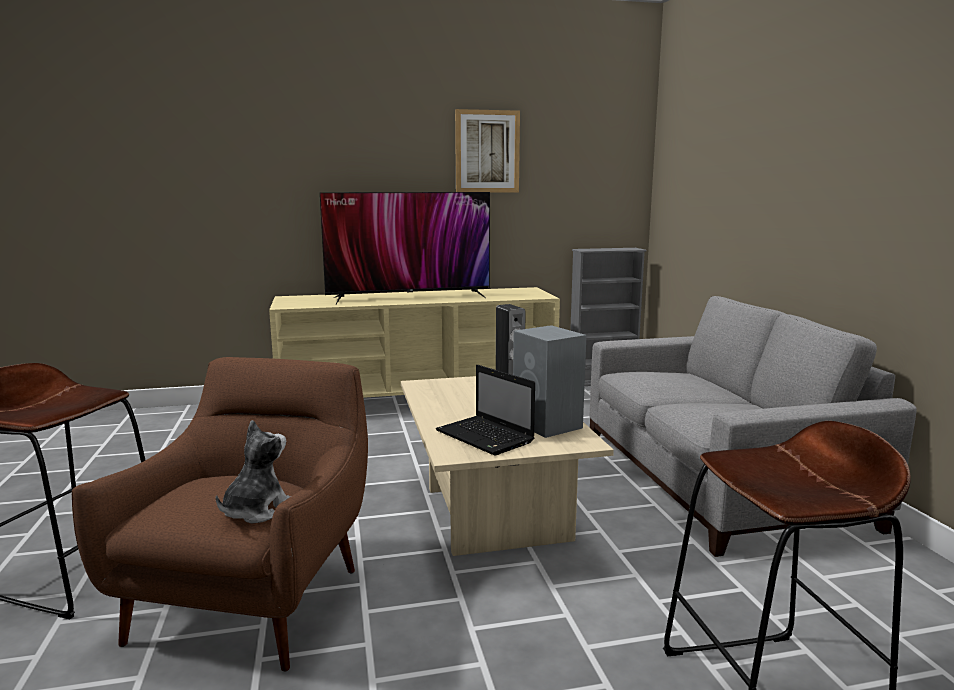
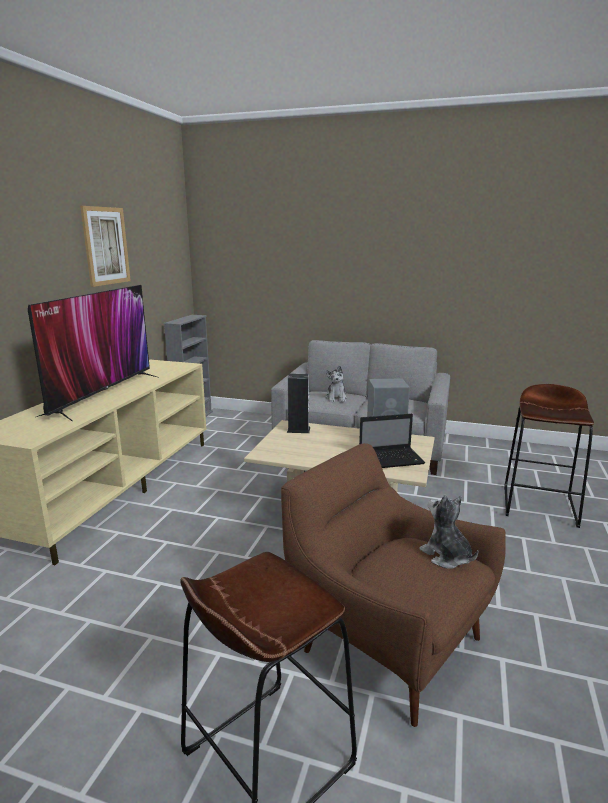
camera: 60 degrees left, 5 degrees up
(671, 383) = (336, 398): none -> plush toy

